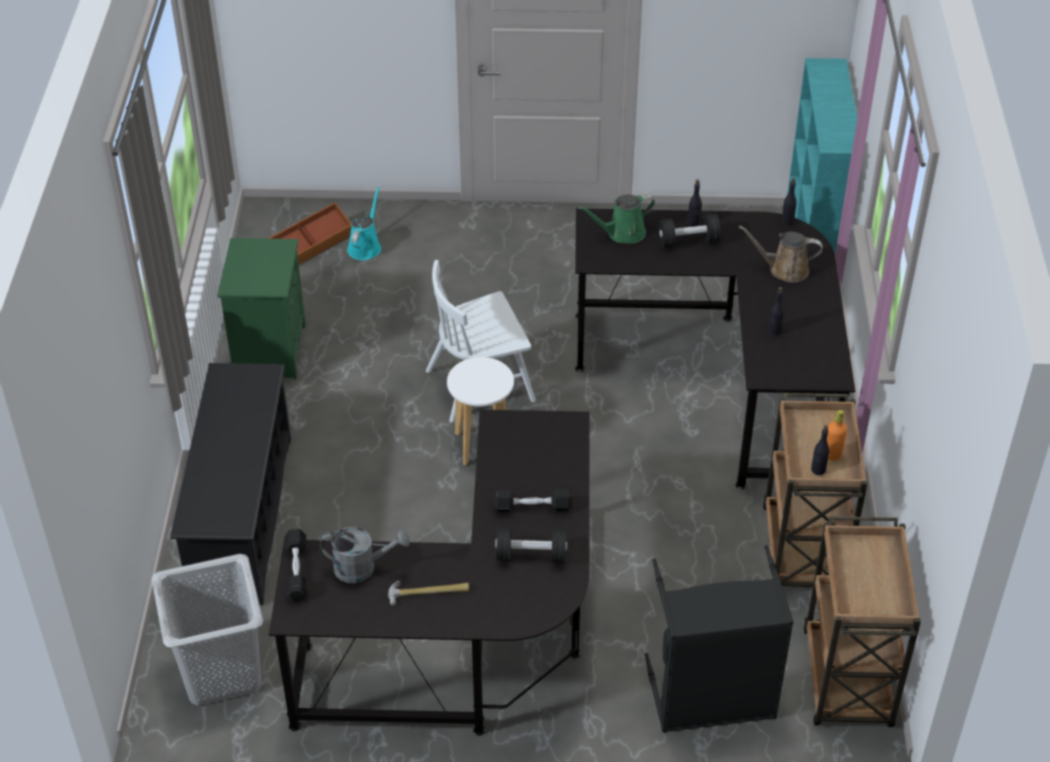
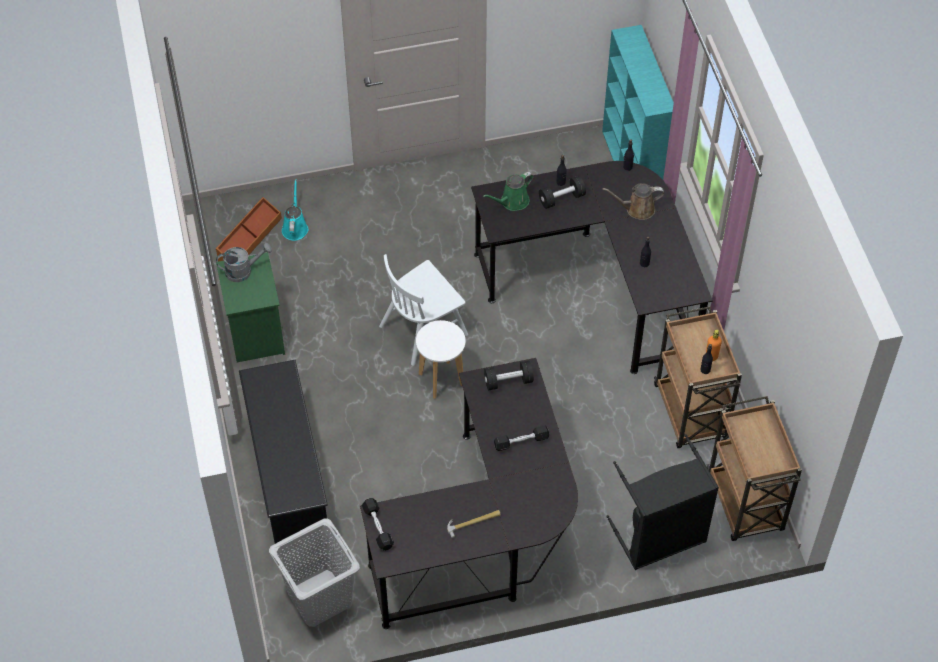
camera: 15 degrees left, 10 degrees up
(362, 568) = (422, 514): grey watering can -> grey watering can (243, 271)
(531, 555) = (532, 478): black dumbbell -> black dumbbell (508, 381)

